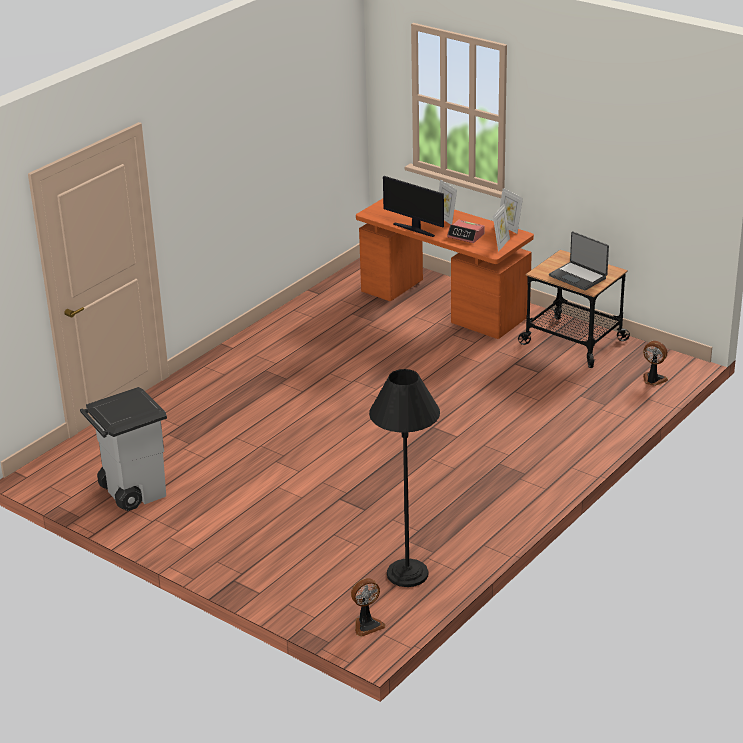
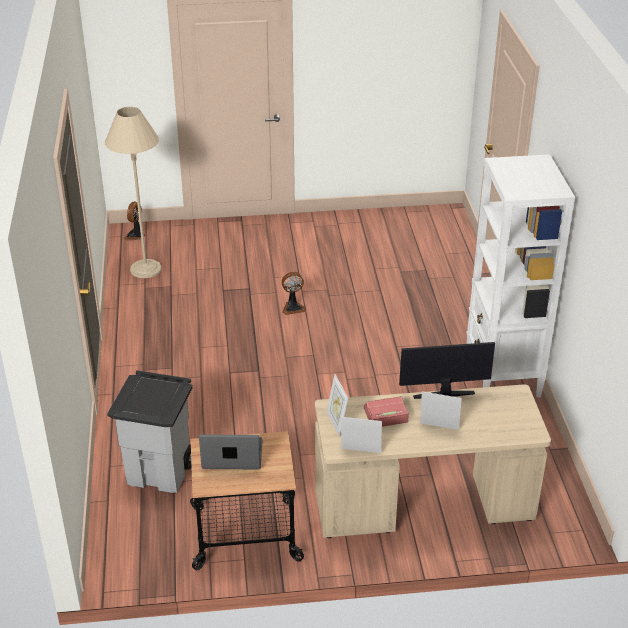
camera: 135 degrees right, 5 degrees up
(132, 492) = (378, 230): grey trash can -> grey trash can (161, 471)
(267, 339) = (502, 375): none -> white bookcase
(407, 574) = (145, 269): black floor lamp -> beige floor lamp
(444, 306) = (423, 506): orange desk -> beige desk
(653, 380) = (121, 527): fan -> fan (293, 307)

